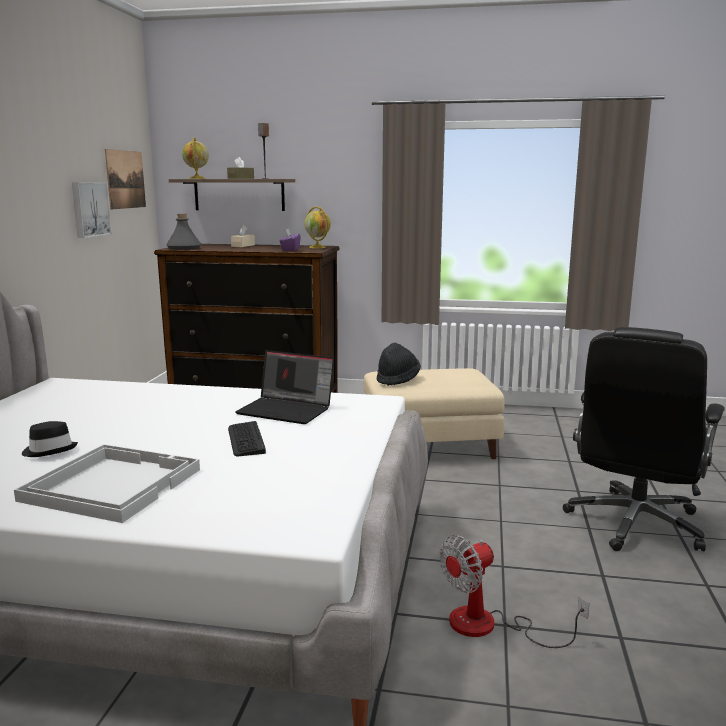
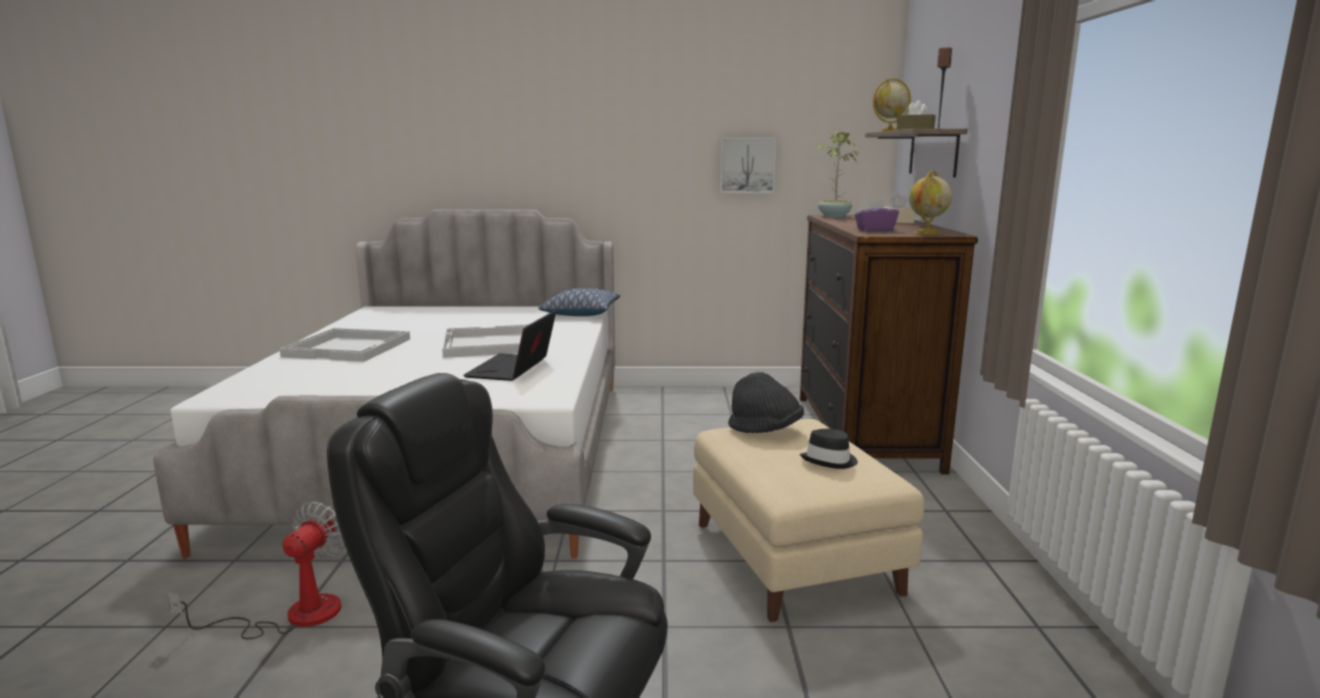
camera: 80 degrees right, 0 degrees up
(50, 450) = (424, 328): black hat -> black hat (830, 460)
(74, 386) = (580, 313): none -> pillow
(125, 179) = (827, 134): picture -> none
(177, 419) = (488, 344): none -> white tray
(183, 248) = (834, 216): grey bottle -> potted plant
(245, 440) = (428, 365): keyboard -> none
(489, 626) = (293, 616): fan -> fan turned 60 degrees clockwise

